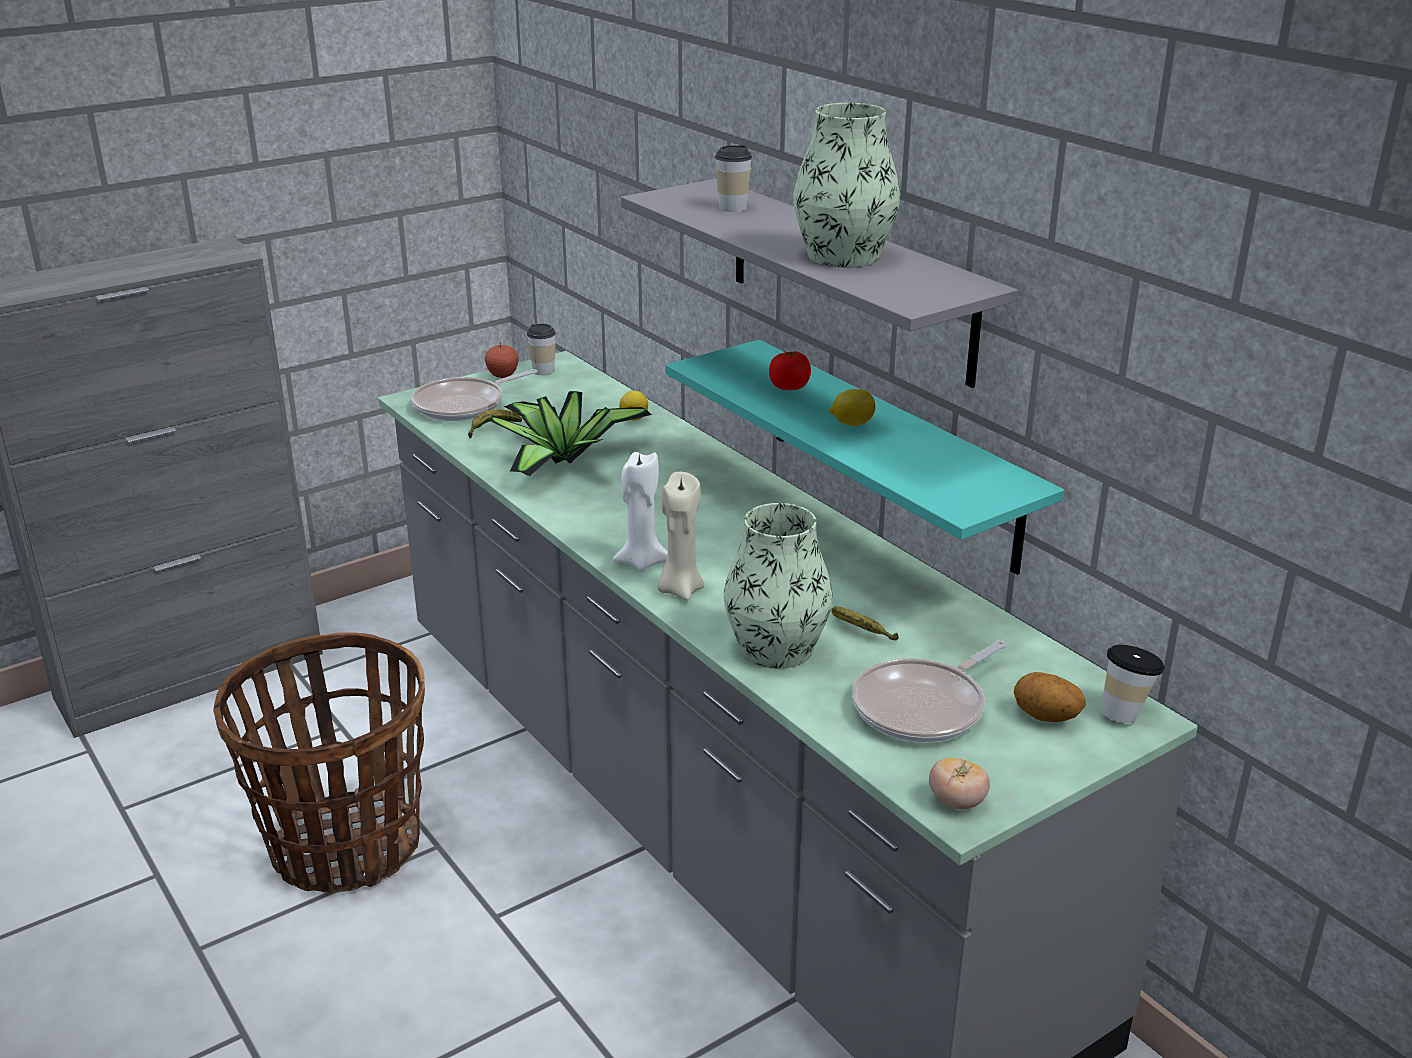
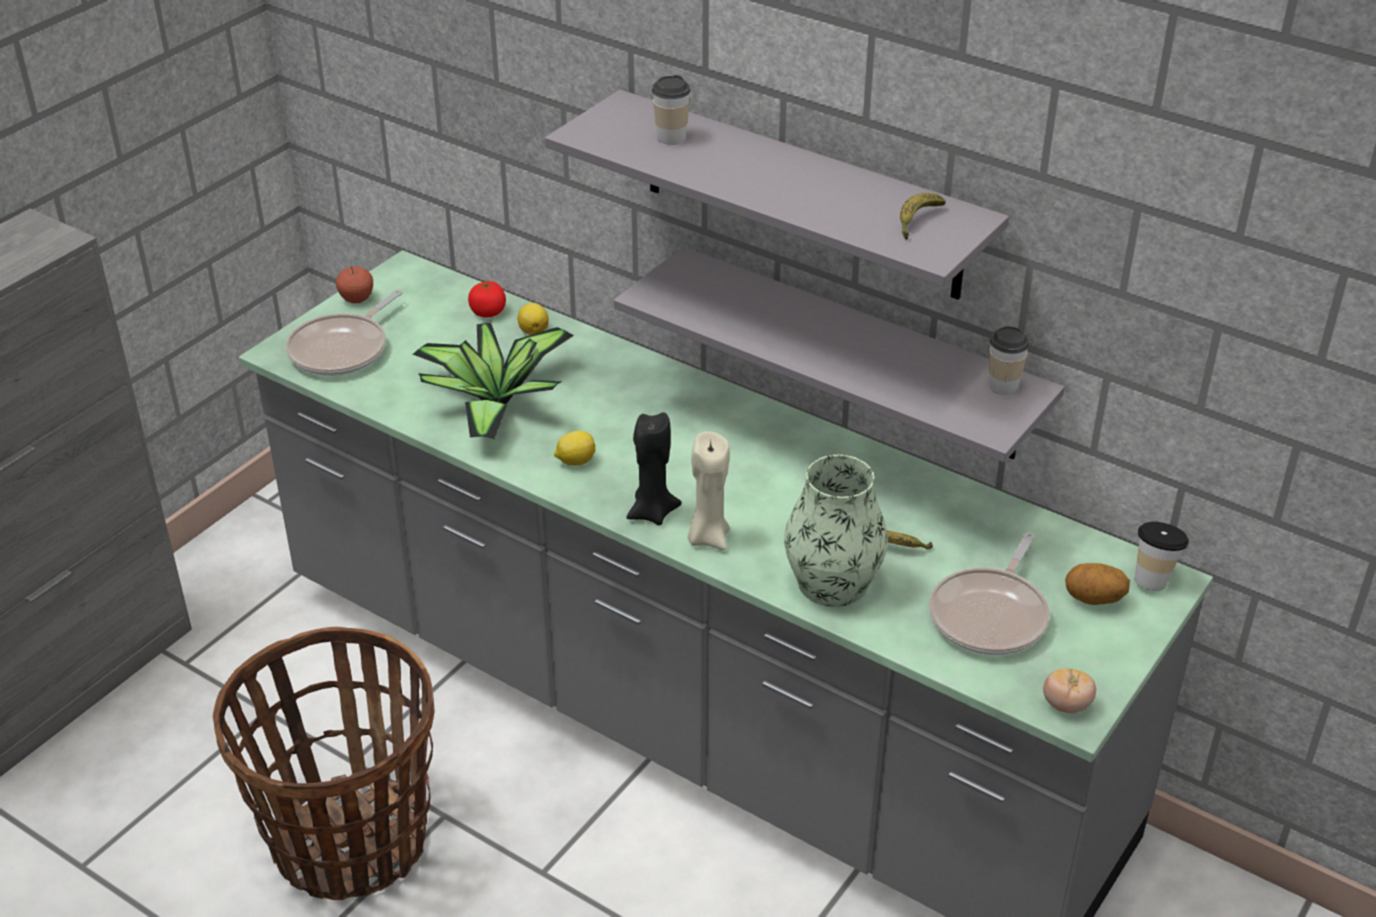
camera: 20 degrees left, 10 degrees up
(492, 429) = (395, 376): banana -> banana (917, 221)
(543, 371) = (397, 284): cup -> cup (1003, 386)
(642, 561) = (652, 512): white candle -> black candle
(789, 387) = (753, 307): tomato -> tomato (488, 312)
(843, 256) = (827, 195): vase -> none
(851, 424) = (839, 345): lemon -> lemon (575, 461)
(891, 453) = (860, 354): turquoise shelf -> grey shelf

